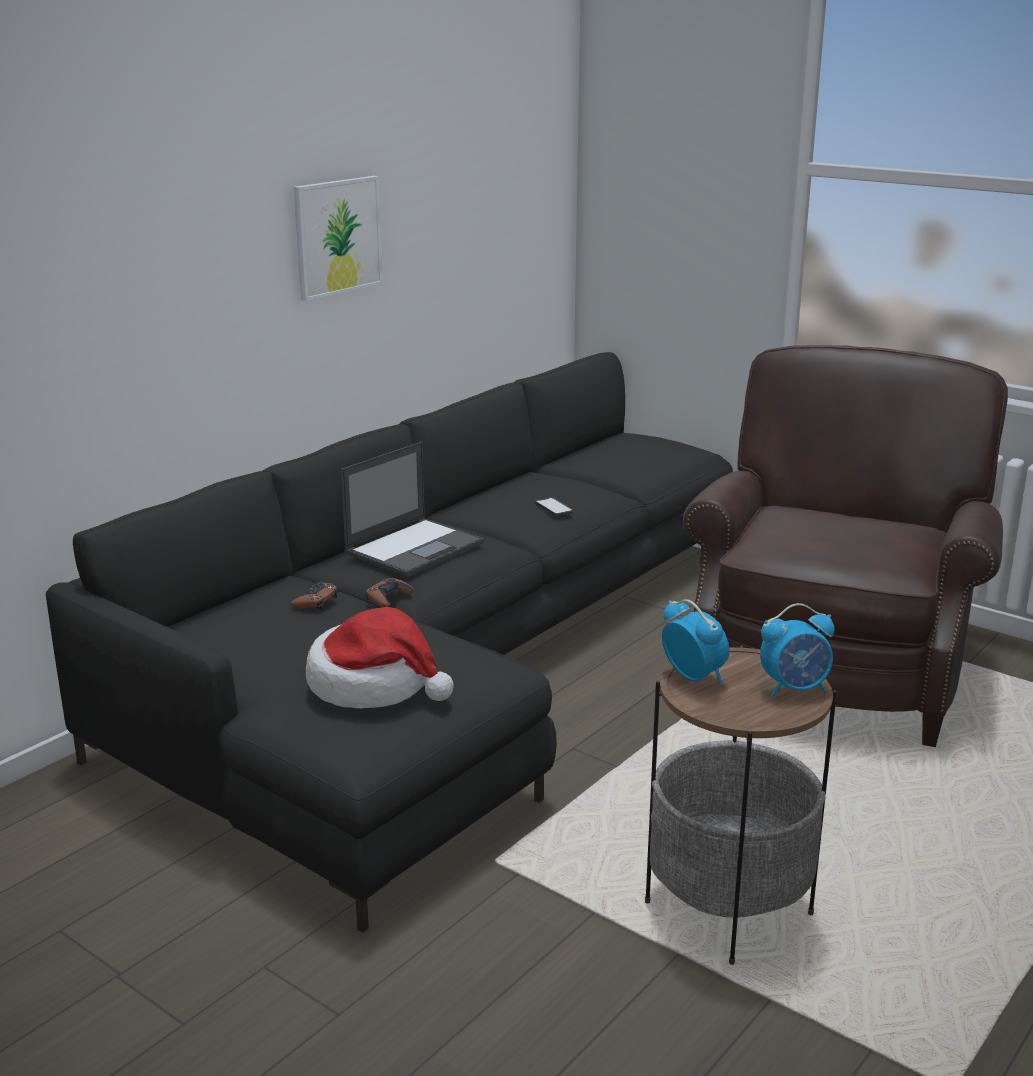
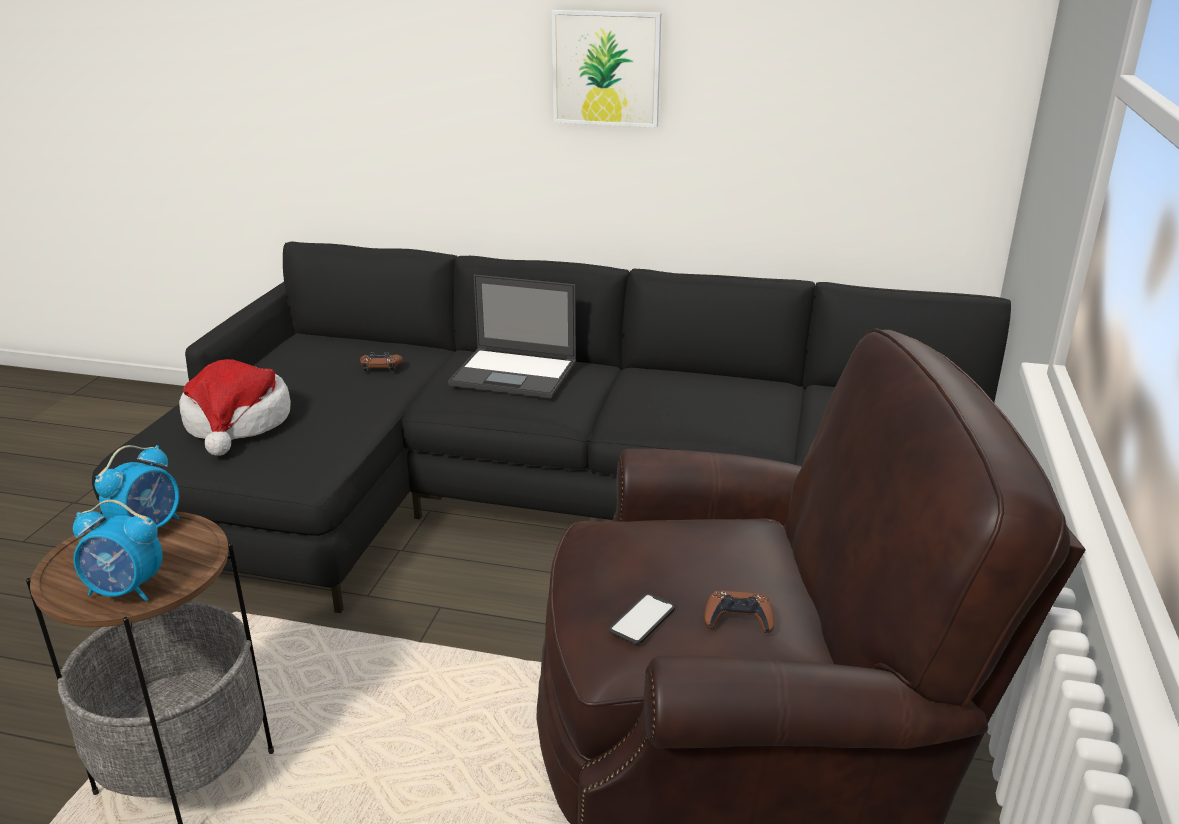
camera: 65 degrees right, 5 degrees up
(388, 598) = (412, 391): brown game controller -> brown game controller (738, 618)
(554, 507) = (677, 410): phone -> phone (642, 619)
(795, 688) = (126, 590): alarm clock -> alarm clock turned 45 degrees counterclockwise

